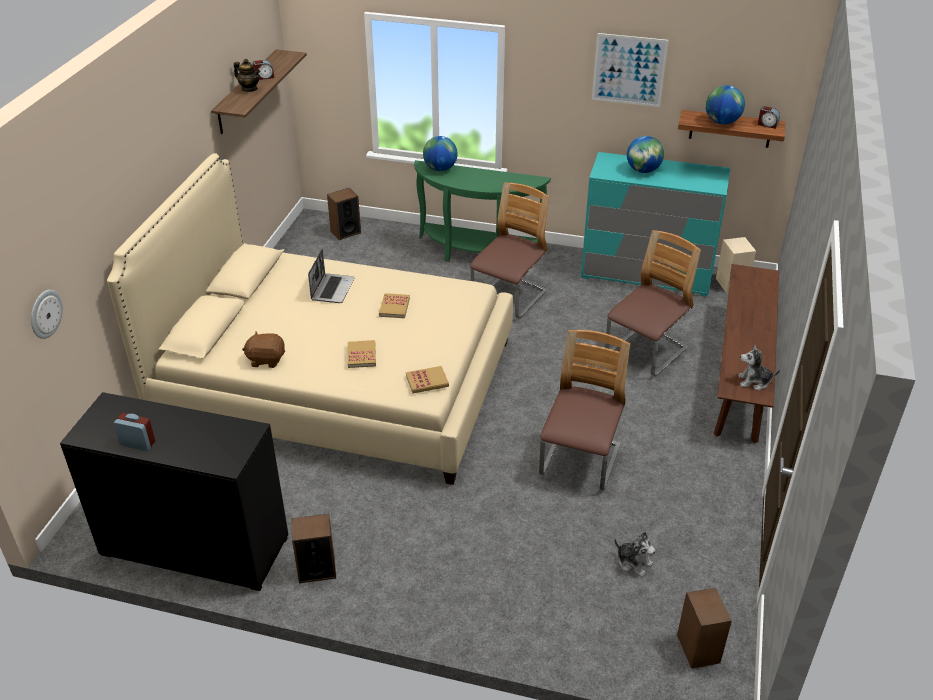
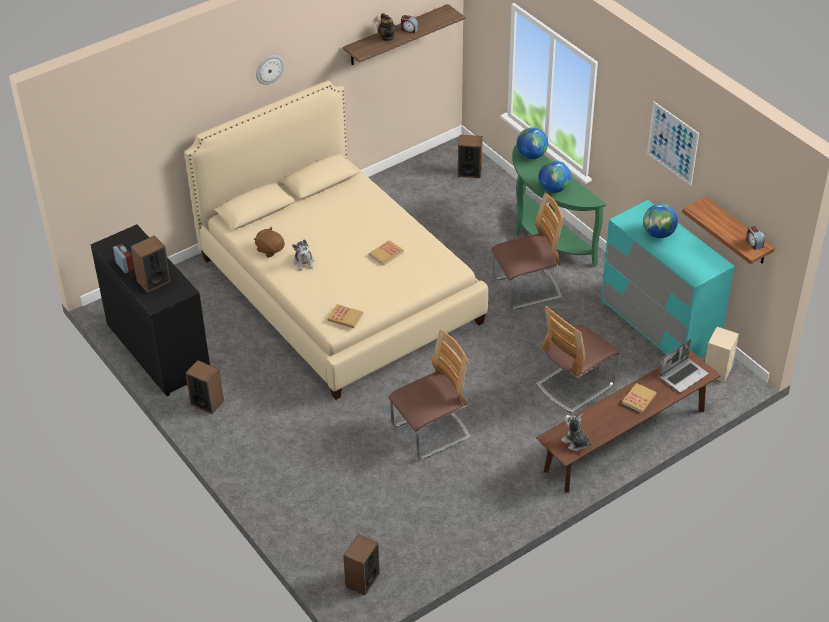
camera: 40 degrees right, 5 degrees up
(45, 313) = (126, 160): wall clock -> wall clock (269, 69)
(196, 441) = (153, 281): none -> speaker
(332, 289) = (362, 219): laptop -> laptop (683, 375)
(361, 355) = (326, 278): book -> book (639, 399)
(633, 562) = (386, 512): plush toy -> plush toy (304, 262)
(646, 352) = (575, 385): chair -> chair turned 150 degrees clockwise
(722, 122) = (719, 223): globe -> globe (553, 189)

